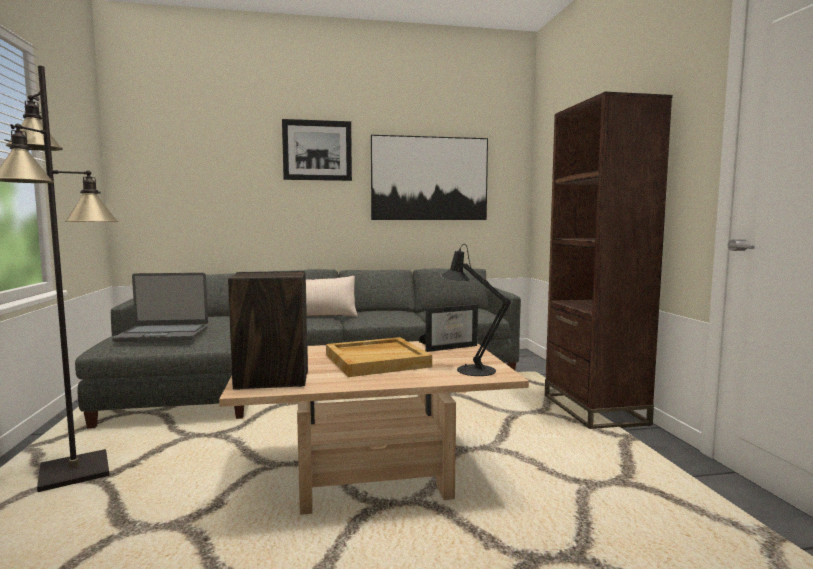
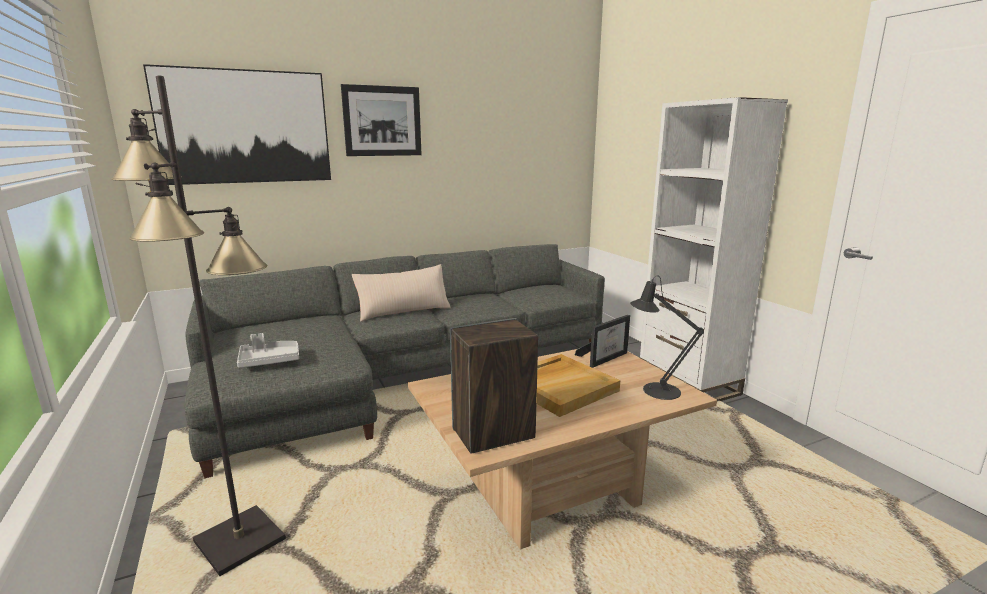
camera: 15 degrees left, 10 degrees up
(163, 335) = (269, 361): laptop -> grey tray
(430, 178) = (500, 150): picture -> picture (245, 127)
(594, 409) = (687, 383): brown bookcase -> white bookcase

